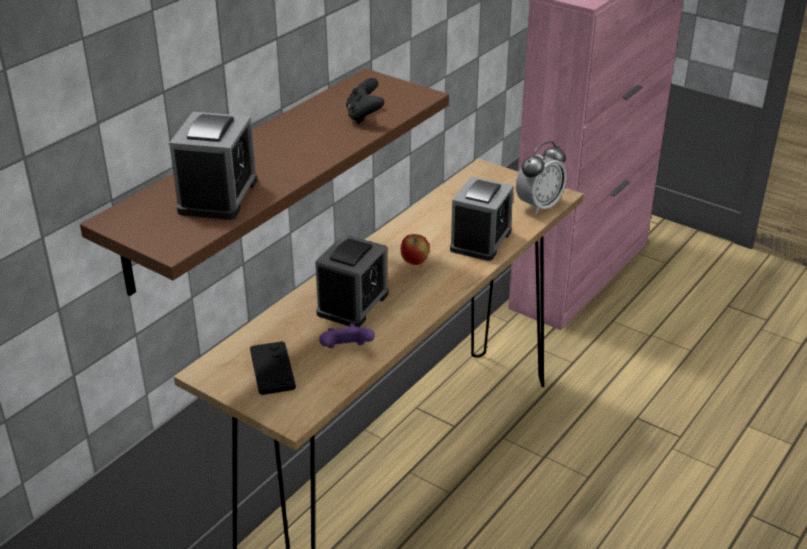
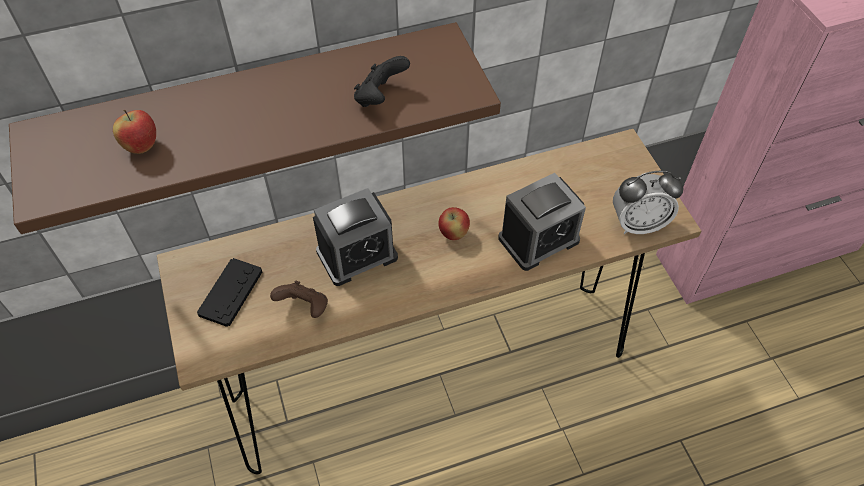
camera: 35 degrees right, 20 degrees up
(218, 195) = (142, 147): alarm clock -> apple
(346, 350) = (304, 307): purple game controller -> brown game controller

